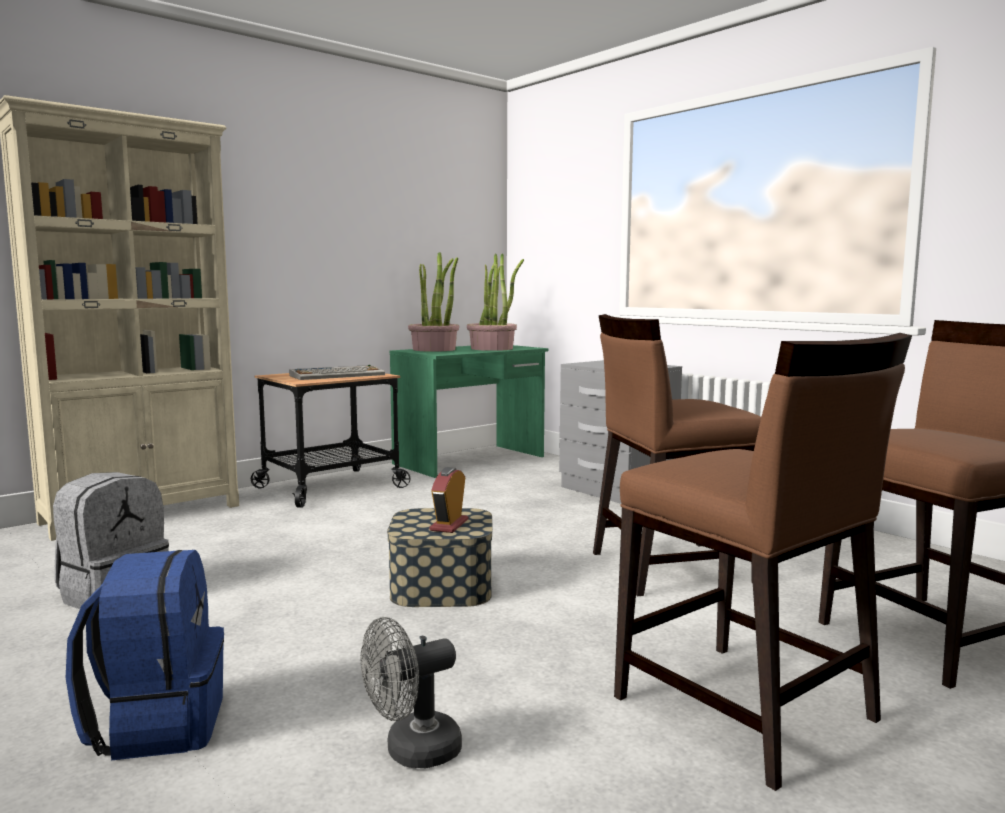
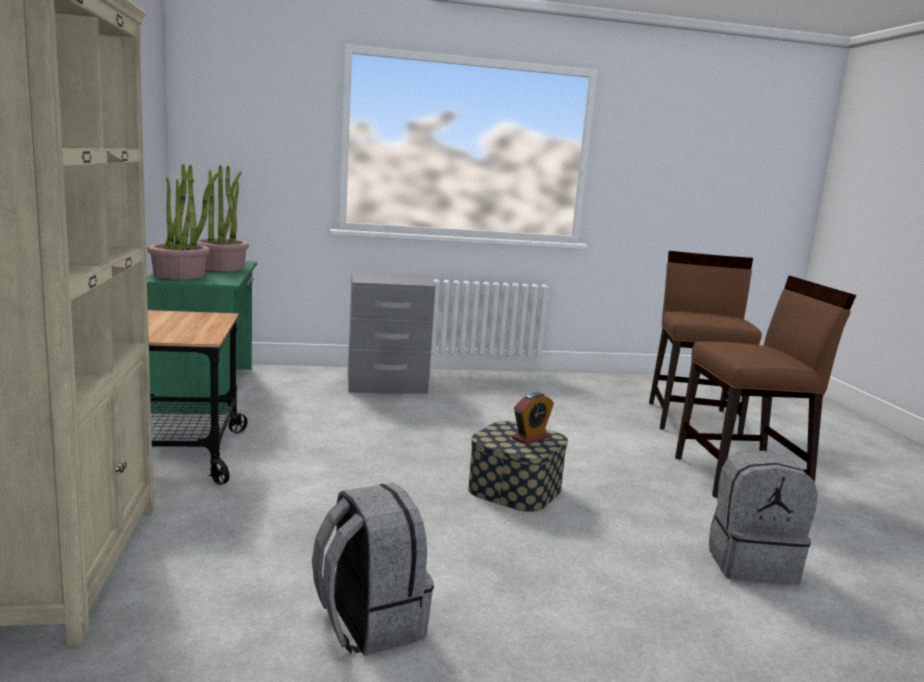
camera: 60 degrees left, 5 degrees up
(157, 724) = (676, 638): blue backpack -> none
(338, 375) = (184, 323): keyboard -> none
(412, 752) = (751, 563): grey fan -> grey backpack
(449, 525) = (530, 438): alarm clock -> alarm clock turned 90 degrees counterclockwise
(669, 567) = (554, 426): brown chair -> none

